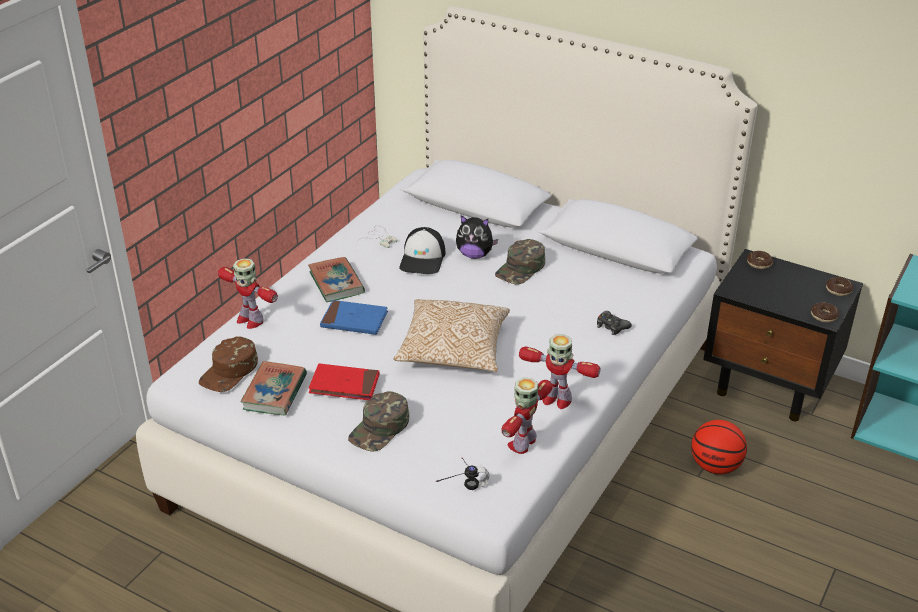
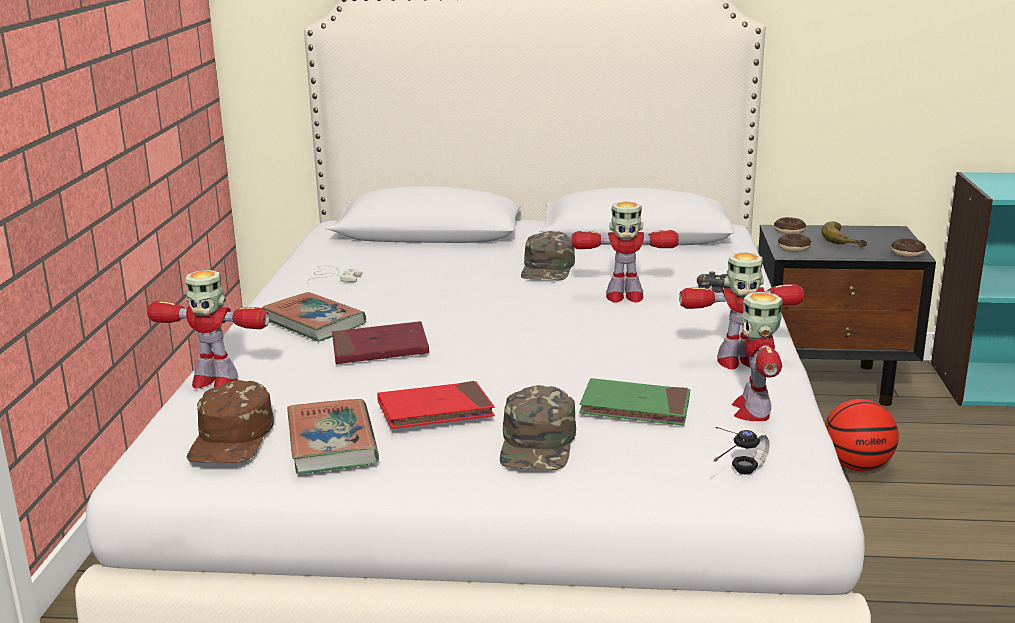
camera: 25 degrees left, 15 degrees down
(354, 320) = (380, 348): blue book -> red book
(423, 259) = (414, 282): cap -> none
(453, 350) = (550, 349): pillow -> none
(458, 418) = (635, 407): none -> green book
(475, 255) = (477, 268): plush toy -> none
(543, 314) = (623, 297): none -> toy robot
(794, 286) = (846, 239): none -> banana
(838, 290) = (892, 234): donut -> donut (793, 248)

